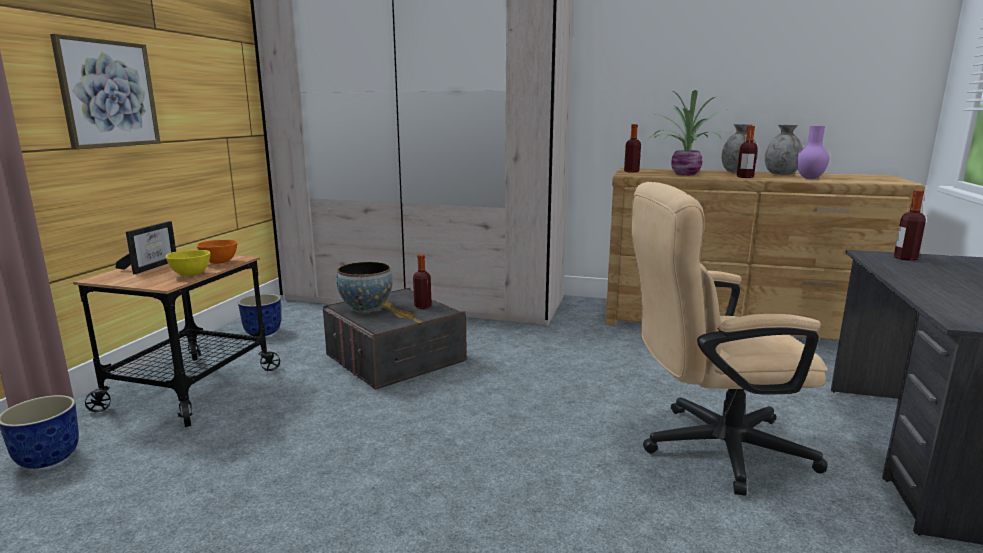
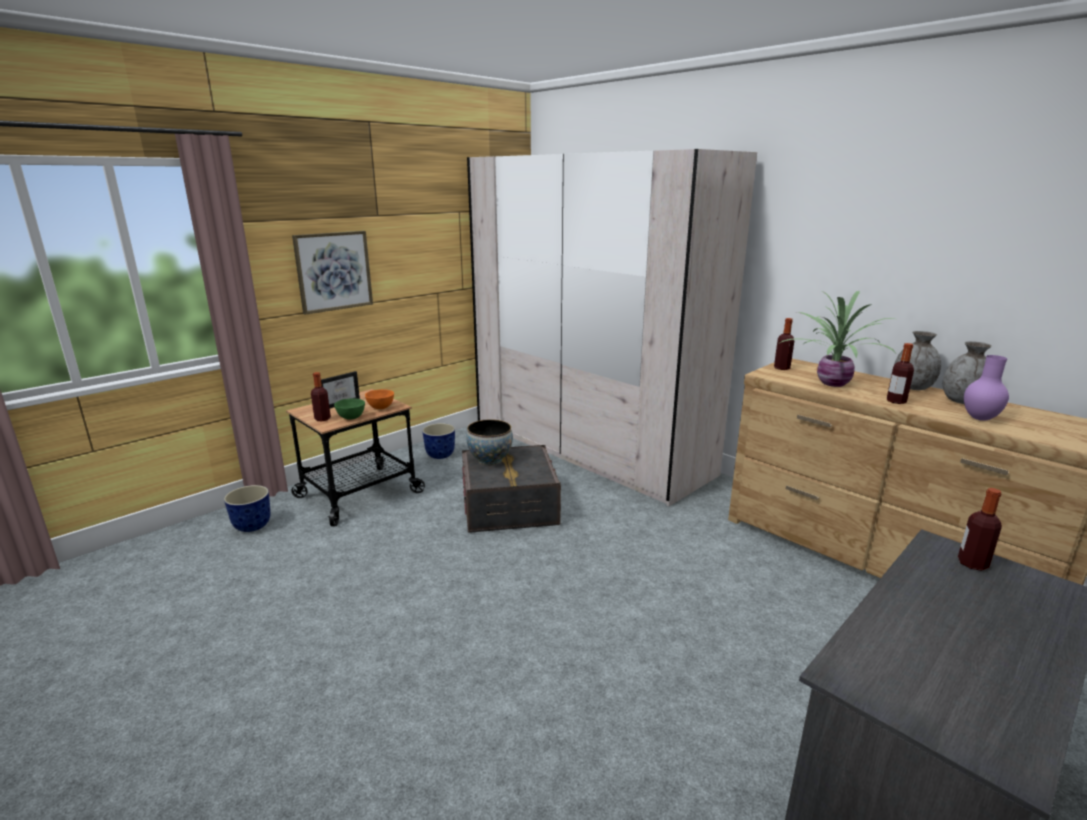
camera: 30 degrees right, 5 degrees up
(190, 274) = (351, 417): yellow bowl -> green bowl
(422, 306) = (532, 469): bottle -> bottle (322, 419)
(710, 448) = (679, 687): beige office chair -> none

